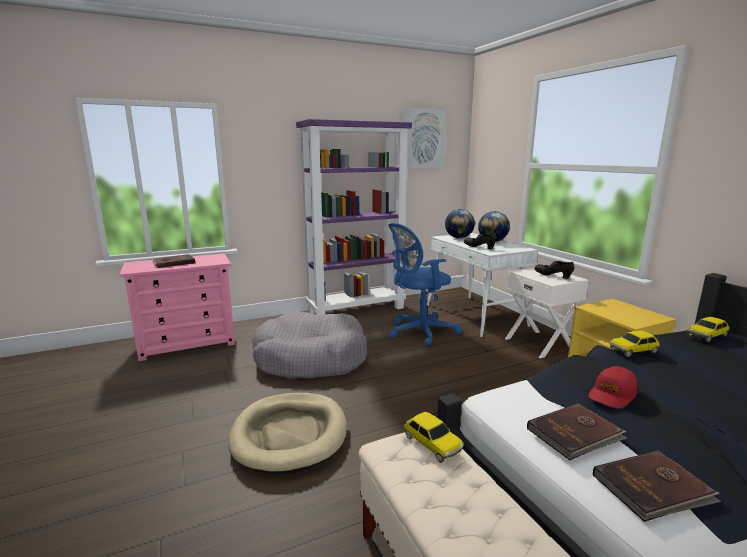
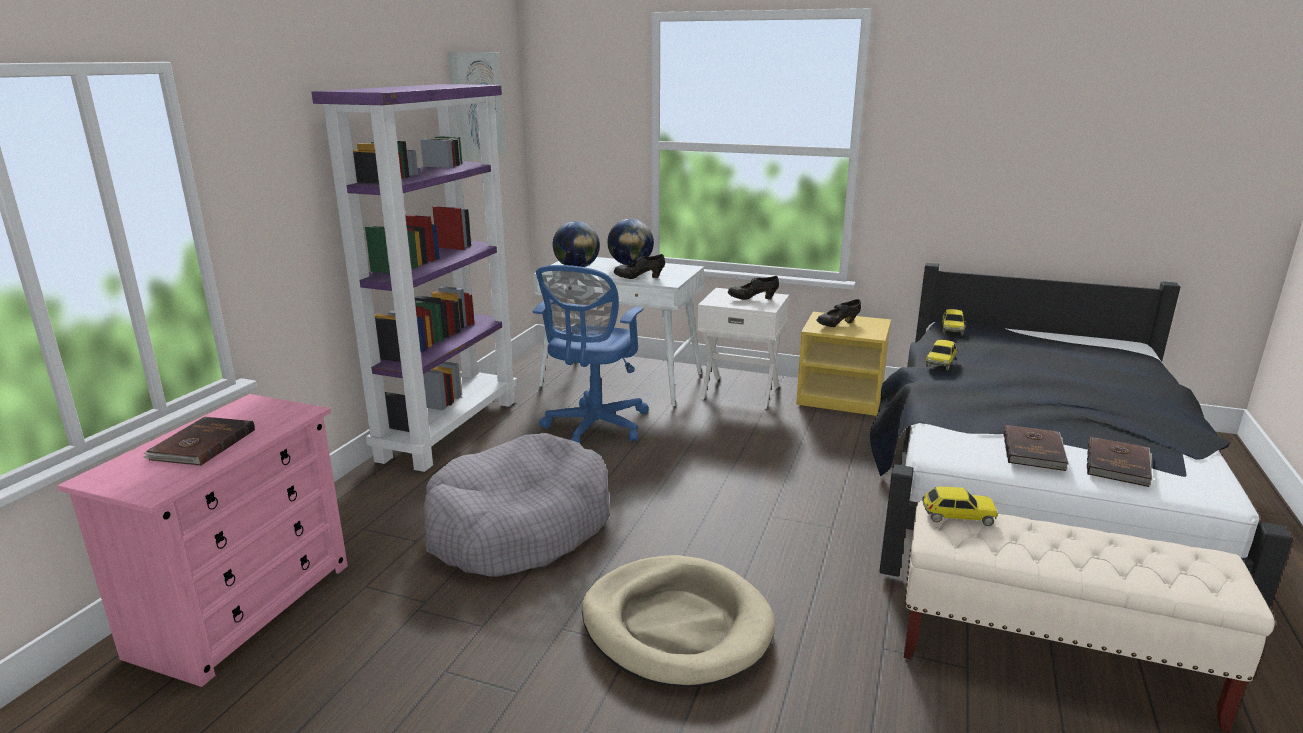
camera: 45 degrees left, 5 degrees up
(612, 395) = (998, 408): red cap -> none
(614, 310) = (837, 325): none -> black shoe

